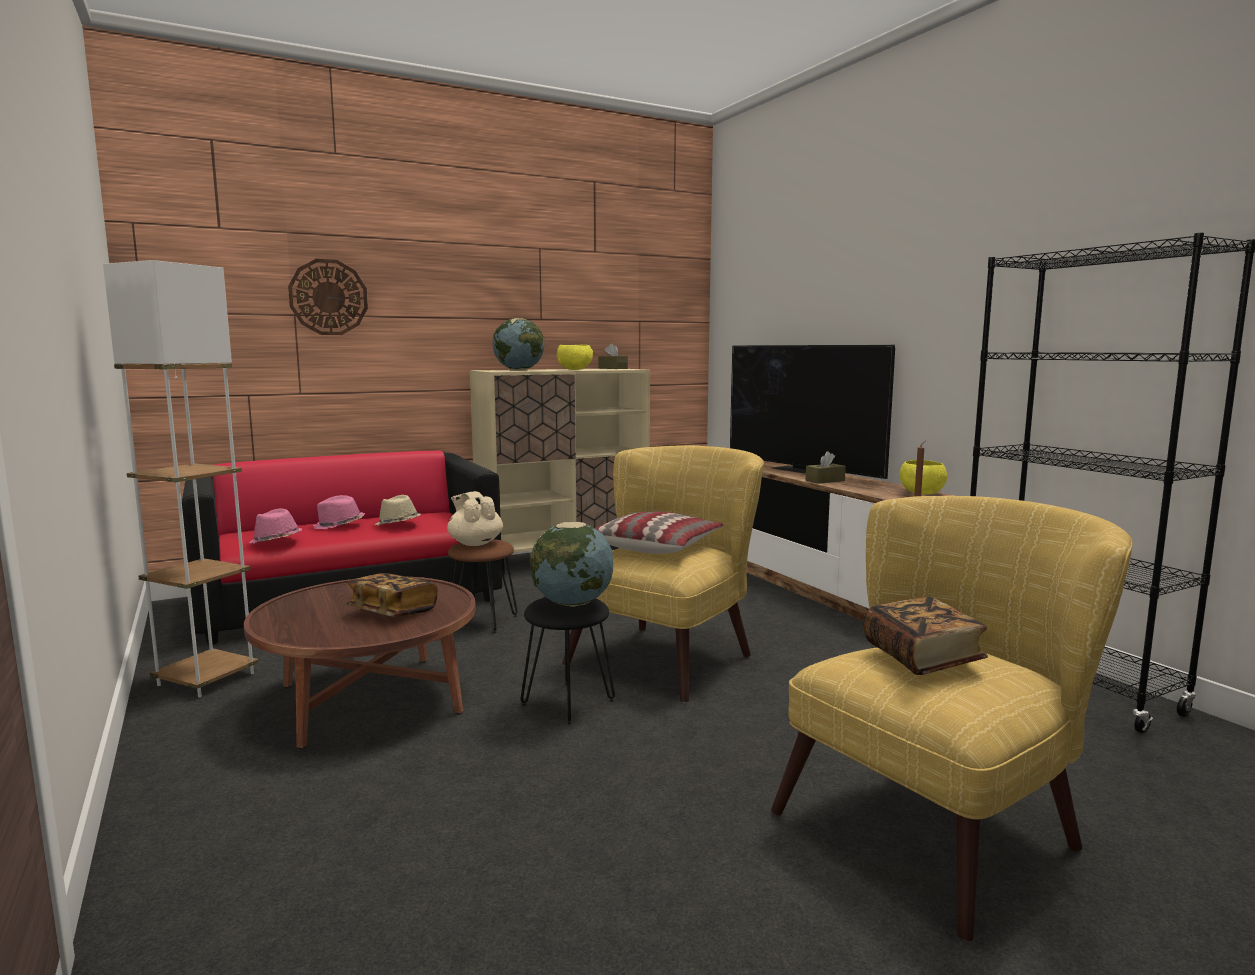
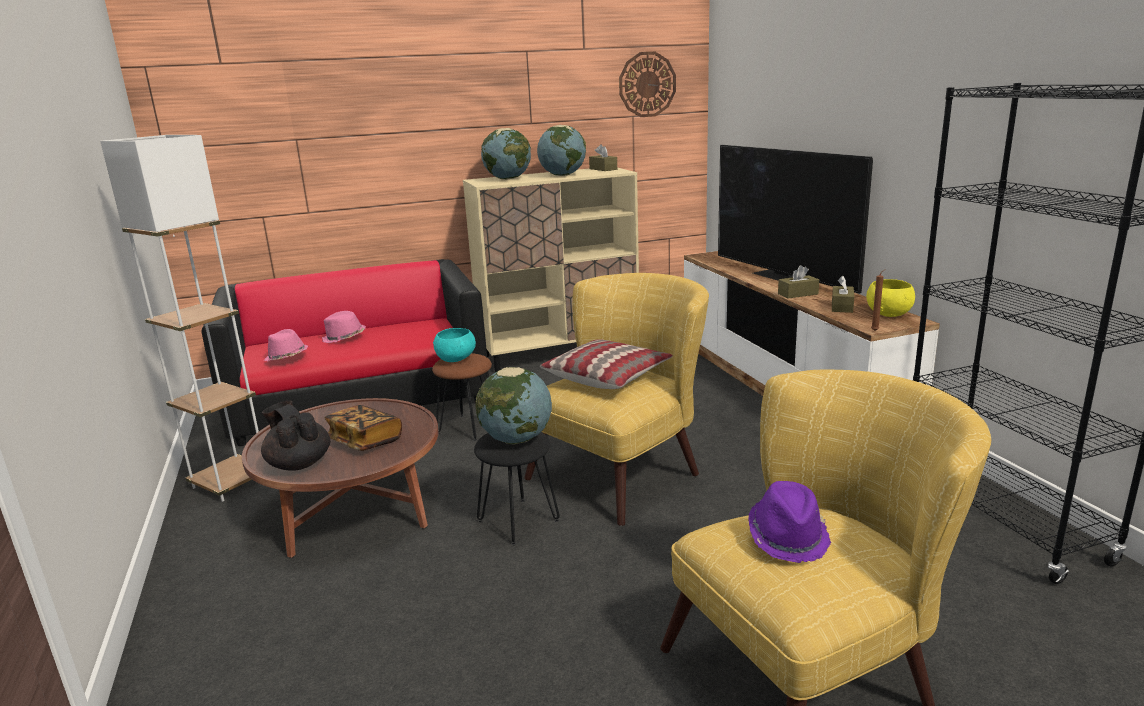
camera: 10 degrees right, 10 degrees up
(319, 632) = (299, 463): none -> black teapot
(328, 297) = (325, 120): wall clock -> wall clock (647, 84)
(398, 524) = (394, 337): beige hat -> none
(475, 543) = (456, 359): beige teapot -> turquoise bowl
(575, 369) = (562, 175): yellow bowl -> globe
(874, 488) = (842, 306): none -> brown tissue box
(922, 657) = (788, 537): book -> purple hat

